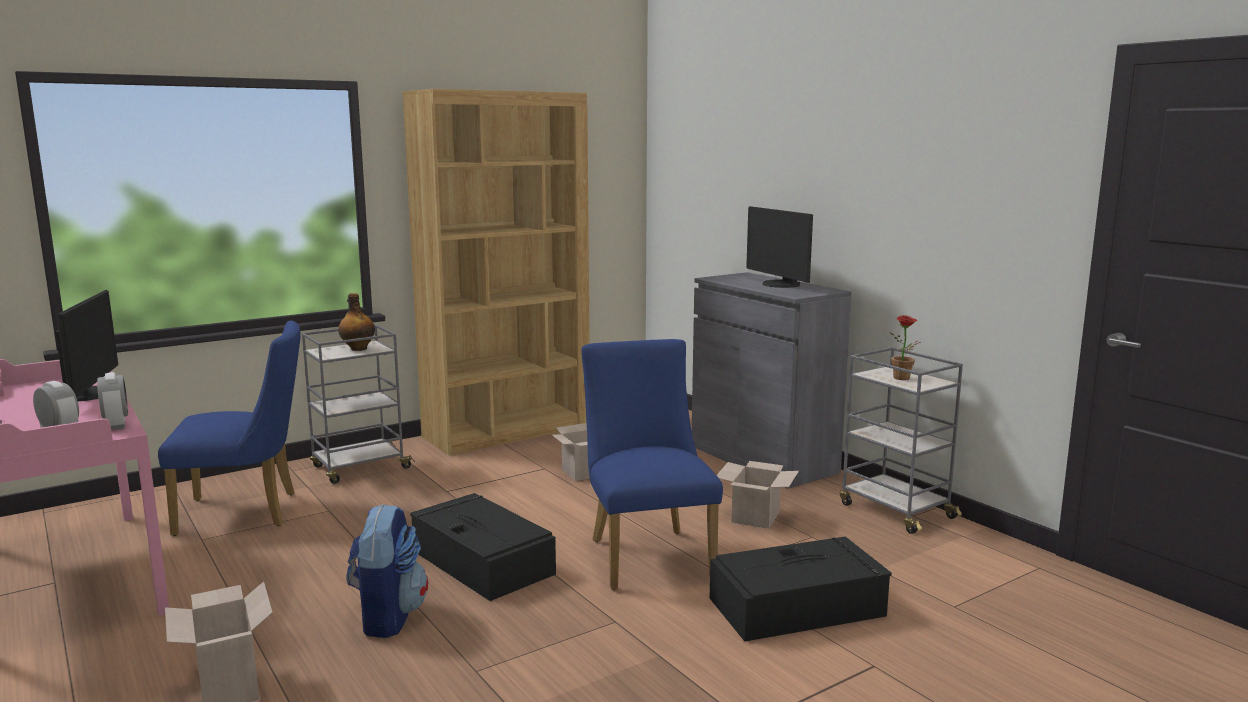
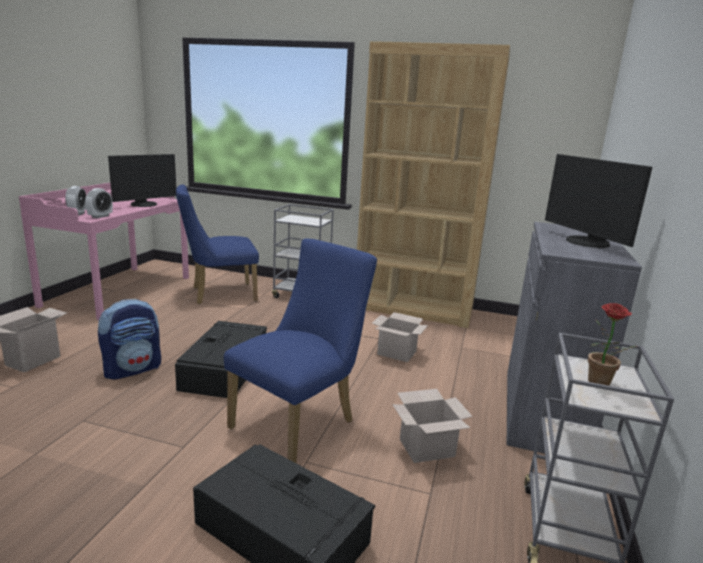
camera: 50 degrees right, 5 degrees up
(247, 512) = (218, 294): blue chair -> blue chair turned 120 degrees clockwise
(358, 349) = (308, 220): bottle -> none
(779, 285) = (585, 242): monitor -> monitor turned 45 degrees counterclockwise

